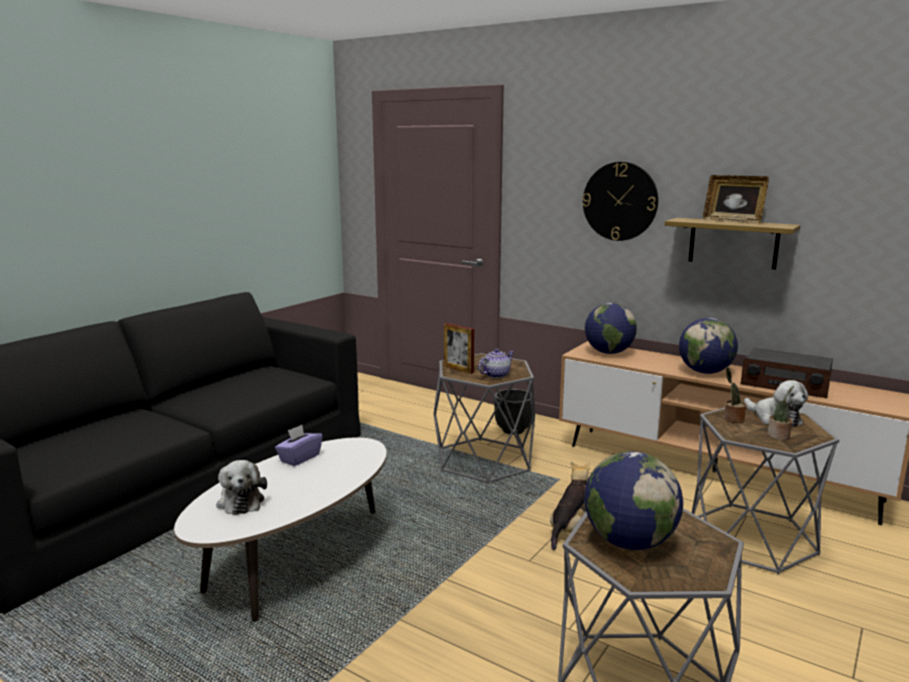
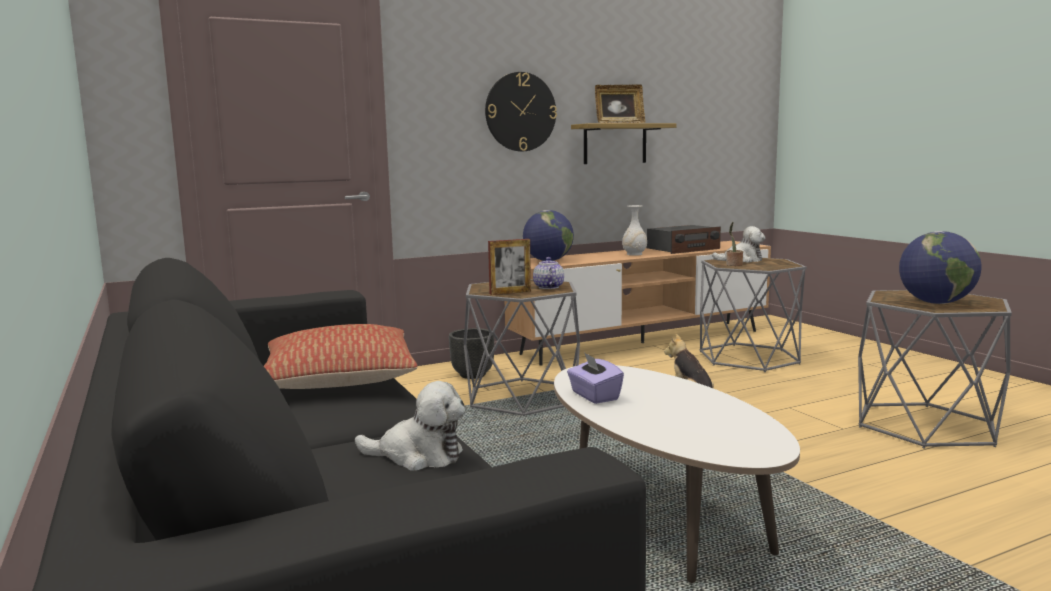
camera: 60 degrees left, 5 degrees down
(241, 501) = (694, 430): plush toy -> plush toy (418, 456)
(260, 388) = (339, 380): none -> pillow
(705, 372) = (634, 254): globe -> white vase
(779, 436) = (774, 264): potted plant -> none

